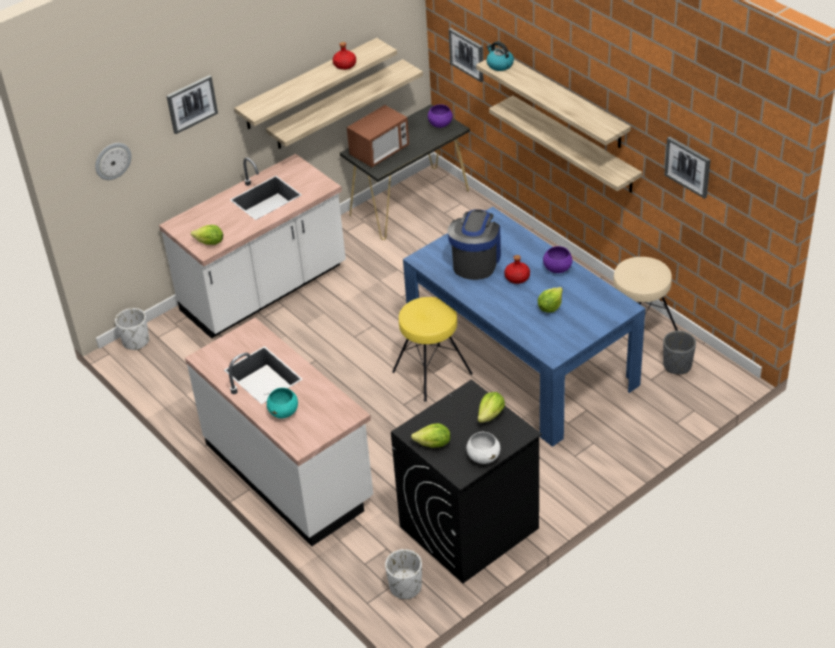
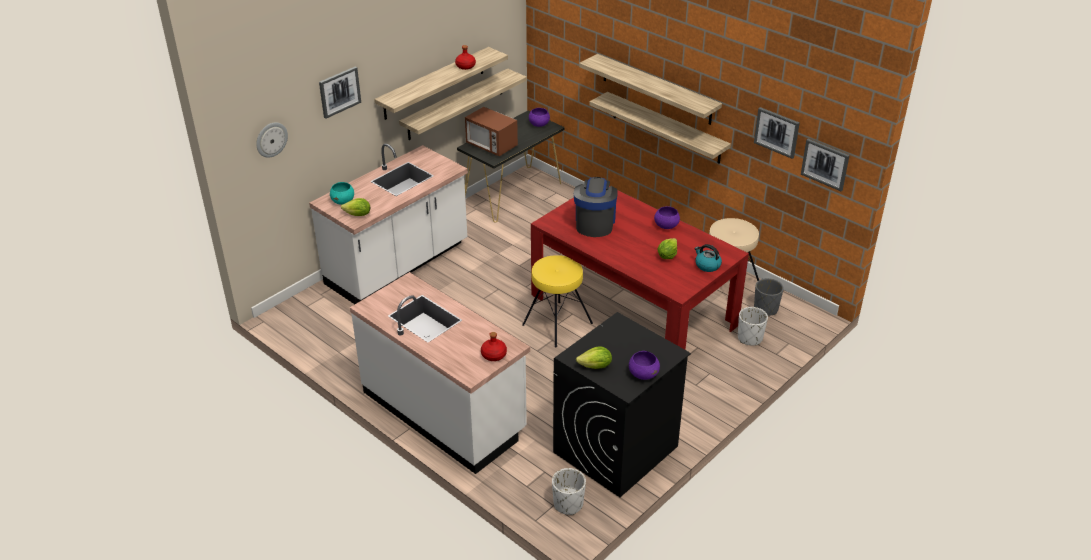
camera: 10 degrees left, 5 degrees down
(136, 341) = (287, 310): white planter -> white planter (749, 338)
(284, 412) = (450, 348): turquoise bowl -> turquoise bowl (343, 201)
(379, 152) = (491, 146): microwave -> microwave turned 90 degrees clockwise
(467, 54) = (564, 60): picture -> picture (825, 164)
(483, 456) = (643, 374): white bowl -> purple bowl
(491, 415) = (642, 340): lettuce -> none
(499, 65) = (599, 62): kettle -> kettle (707, 265)
(517, 277) = (633, 234): red bottle -> red bottle (494, 355)
(521, 359) = (632, 310): blue dining table -> red dining table

